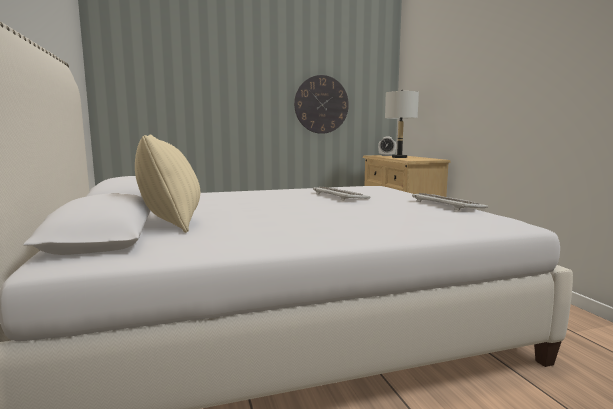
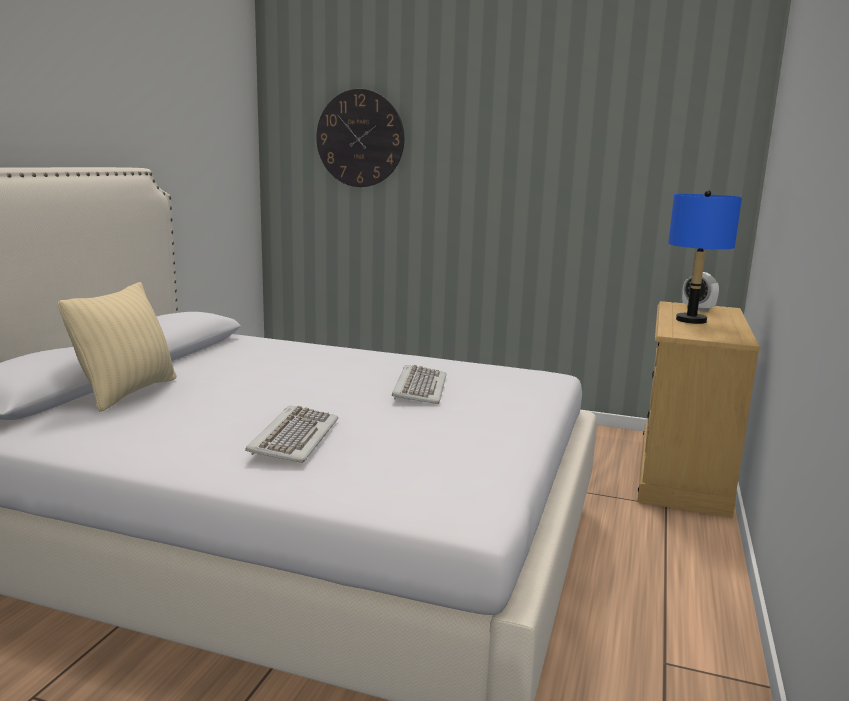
camera: 35 degrees right, 5 degrees up
(321, 104) = (591, 202): wall clock -> wall clock (360, 138)
(399, 157) = (690, 320): grey table lamp -> blue table lamp
(446, 204) = (502, 447): keyboard -> keyboard (293, 438)

